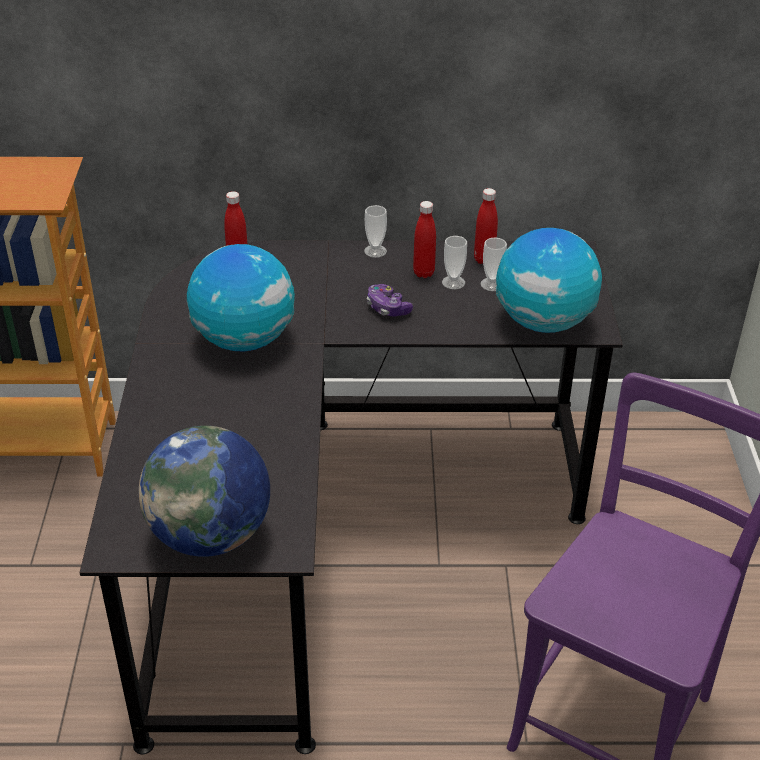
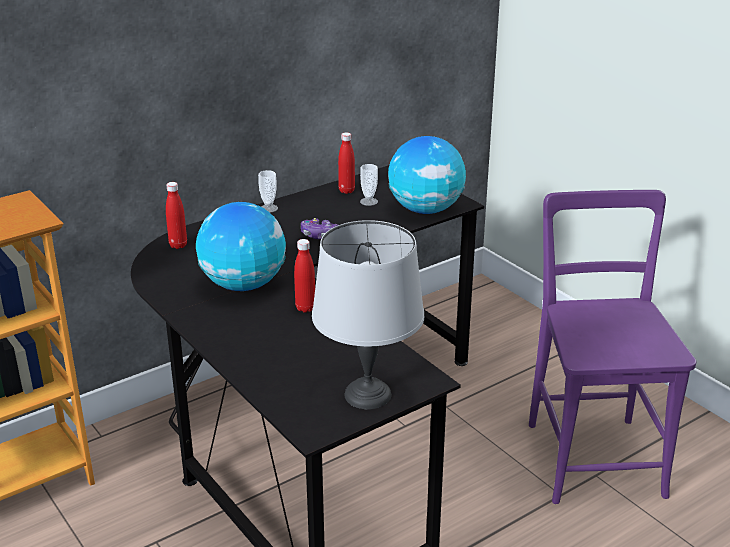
camera: 35 degrees left, 10 degrees down
(210, 535) = (369, 395): globe -> grey table lamp
(423, 273) = (317, 209): red bottle -> red bottle (305, 308)
(453, 282) = (343, 208): cup -> none

